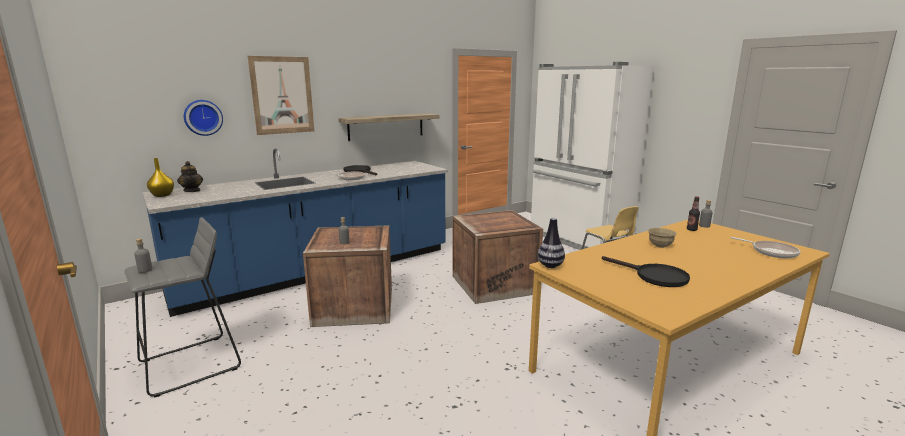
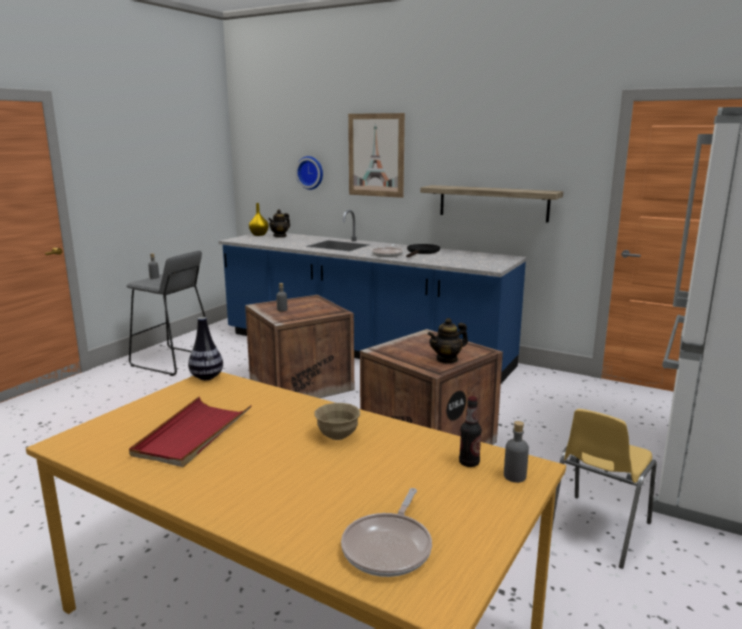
camera: 65 degrees right, 0 degrees up
(515, 221) = (447, 359): none -> teapot
(654, 276) = (193, 434): black frying pan -> red tray

